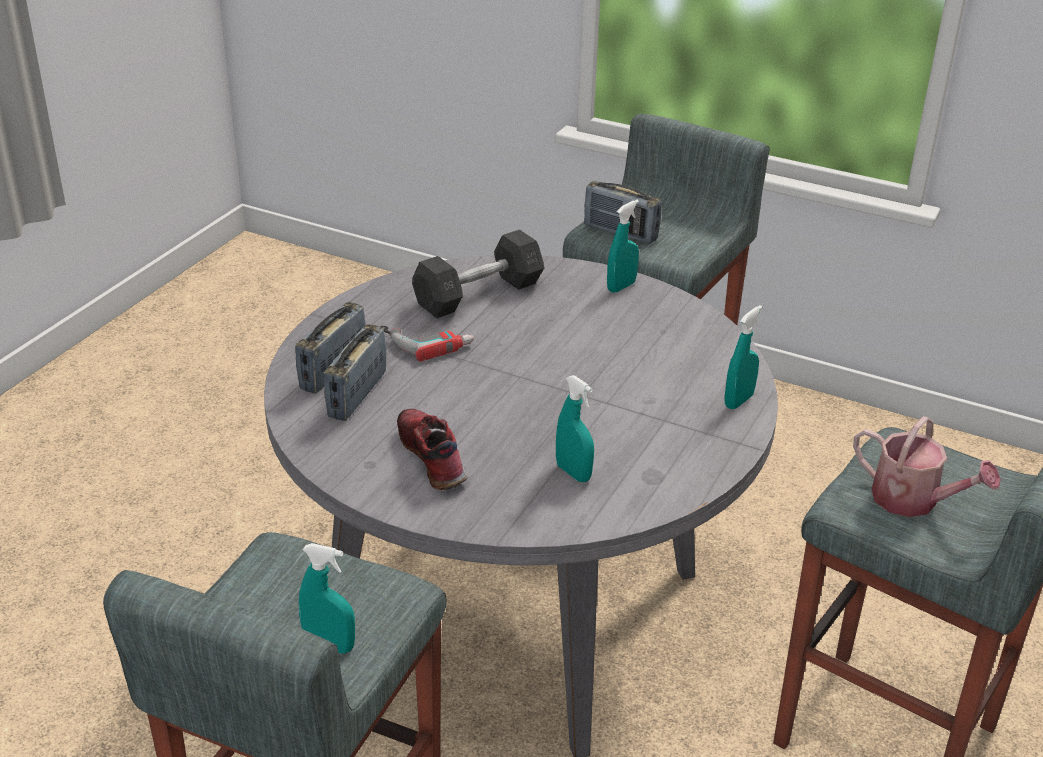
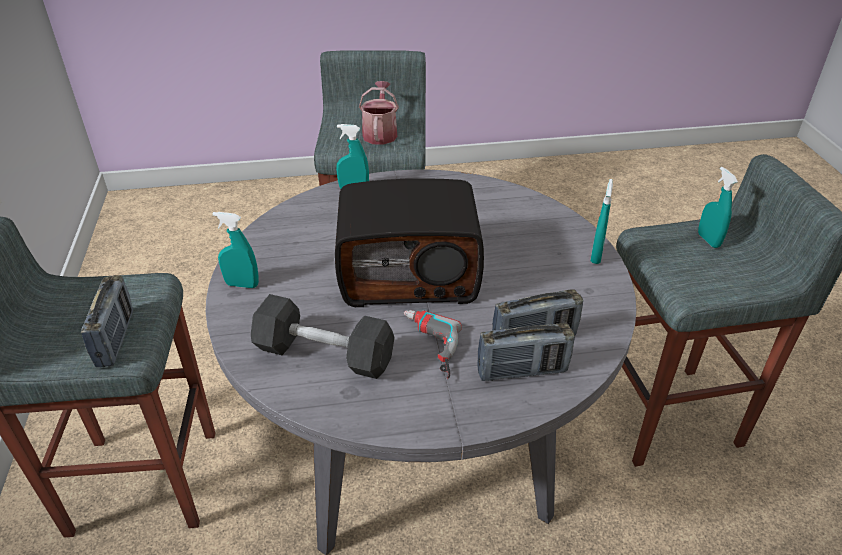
camera: 125 degrees left, 5 degrees up
(434, 457) = (547, 269): shoe -> none
(532, 372) = (410, 274): none -> radio
(573, 473) = (492, 216): turquoise spray bottle -> turquoise spray bottle (596, 255)

